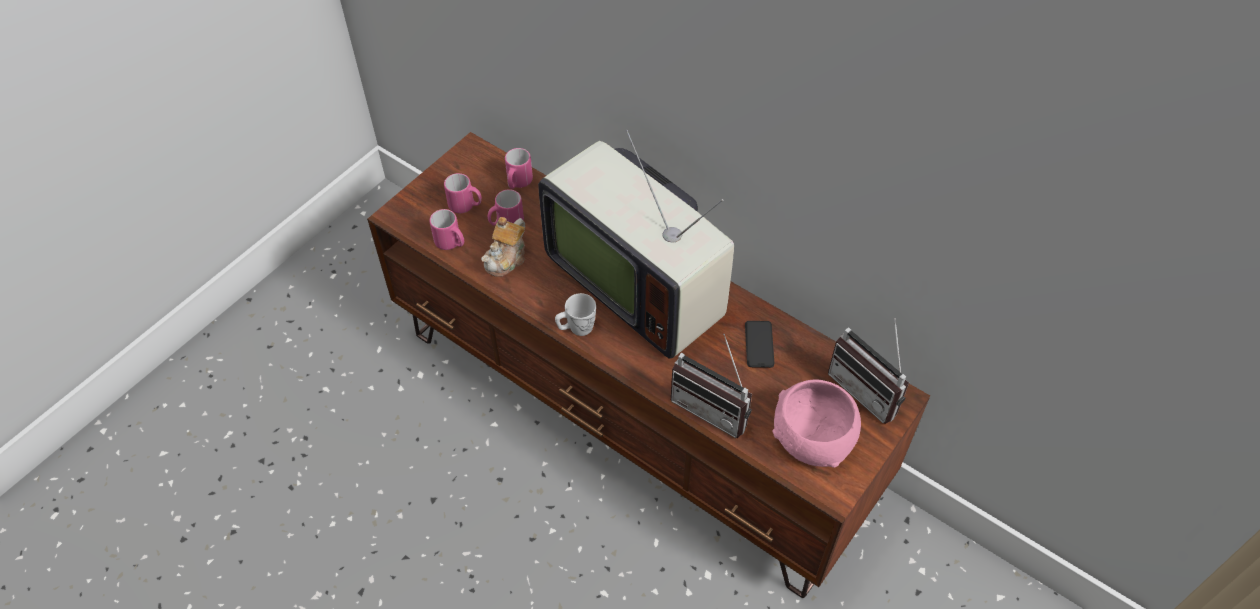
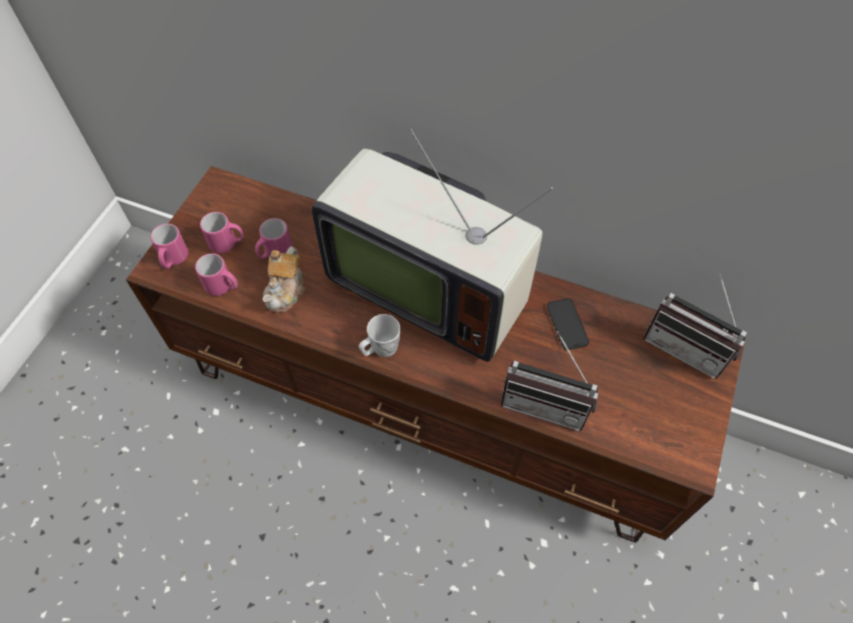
camera: 15 degrees left, 5 degrees up
(518, 183) = (275, 209): pink mug -> pink mug (173, 260)
(811, 441) = (652, 414): pink bowl -> none

